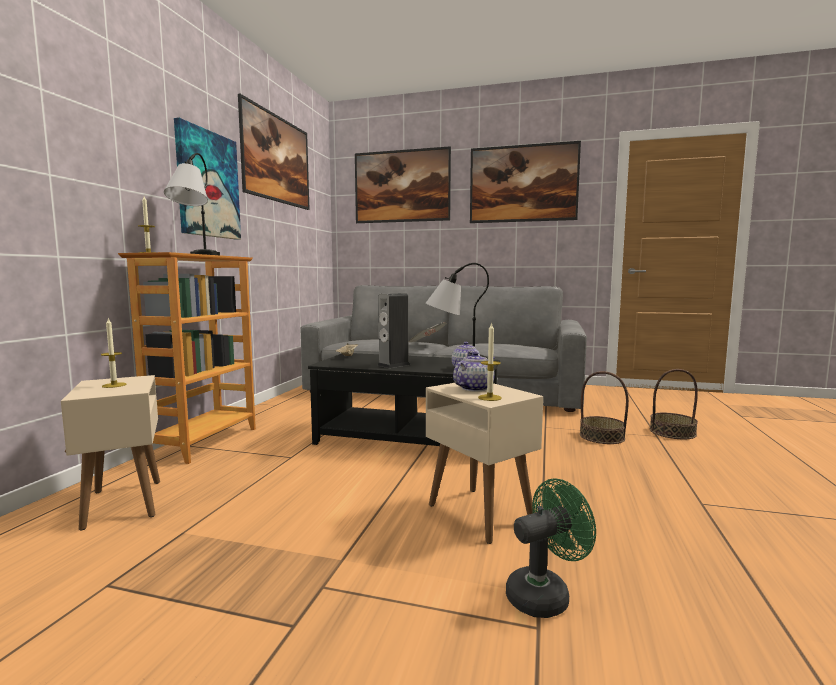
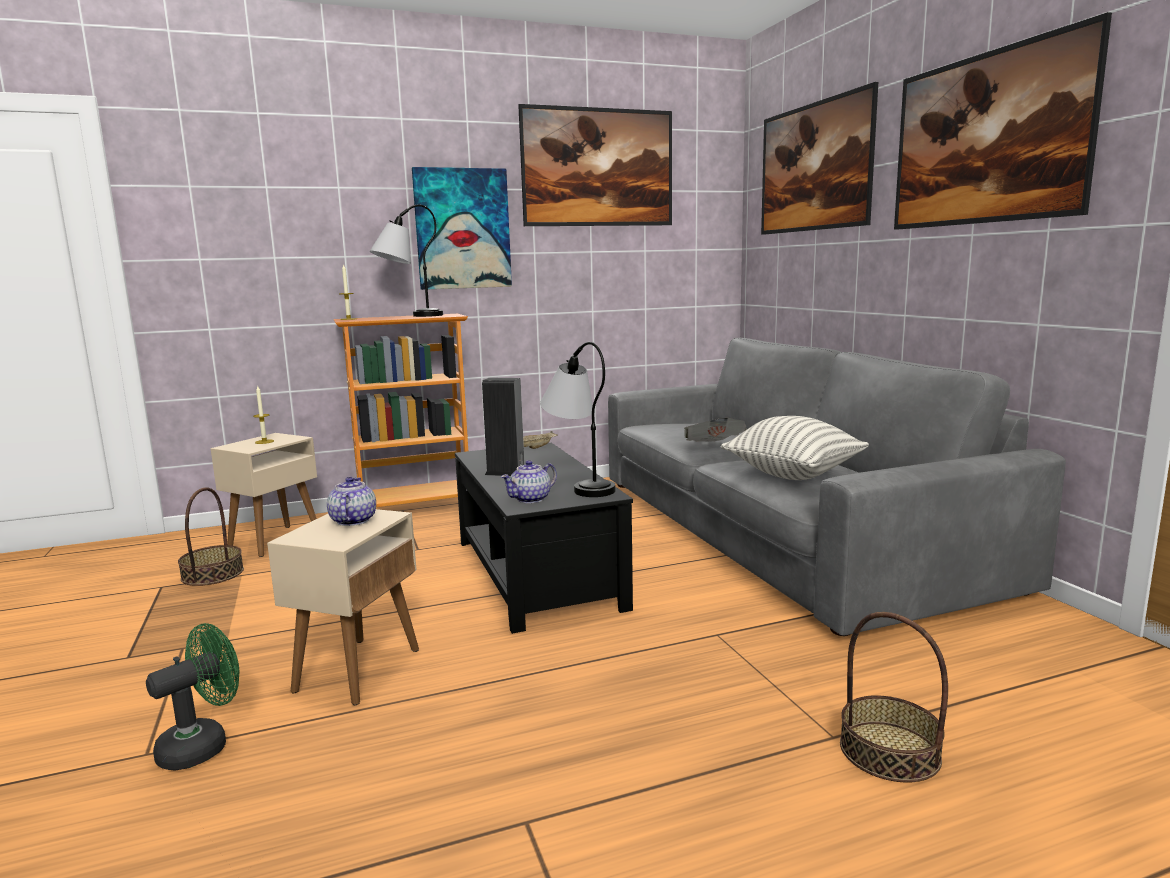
camera: 55 degrees right, 5 degrees up
(473, 388) = (352, 521): teapot -> teapot turned 105 degrees counterclockwise
(489, 397) = (310, 534): candle -> none
(499, 344) = (793, 474): none -> pillow
(545, 594) = (203, 745): green fan -> green fan turned 75 degrees counterclockwise
(602, 436) = (740, 687): basket -> basket (213, 574)

